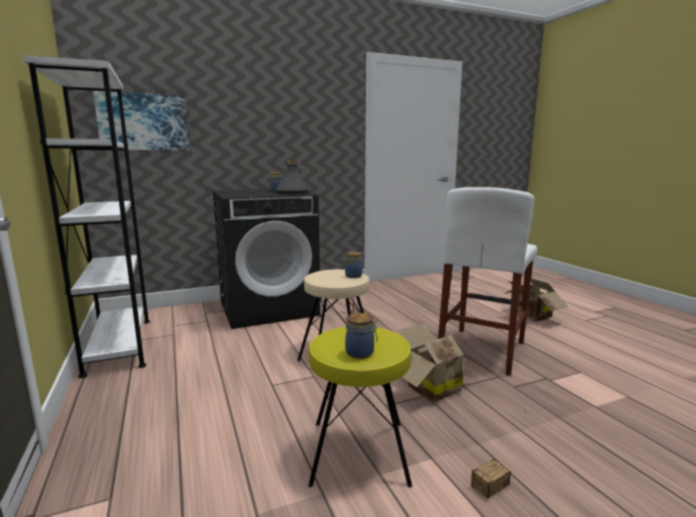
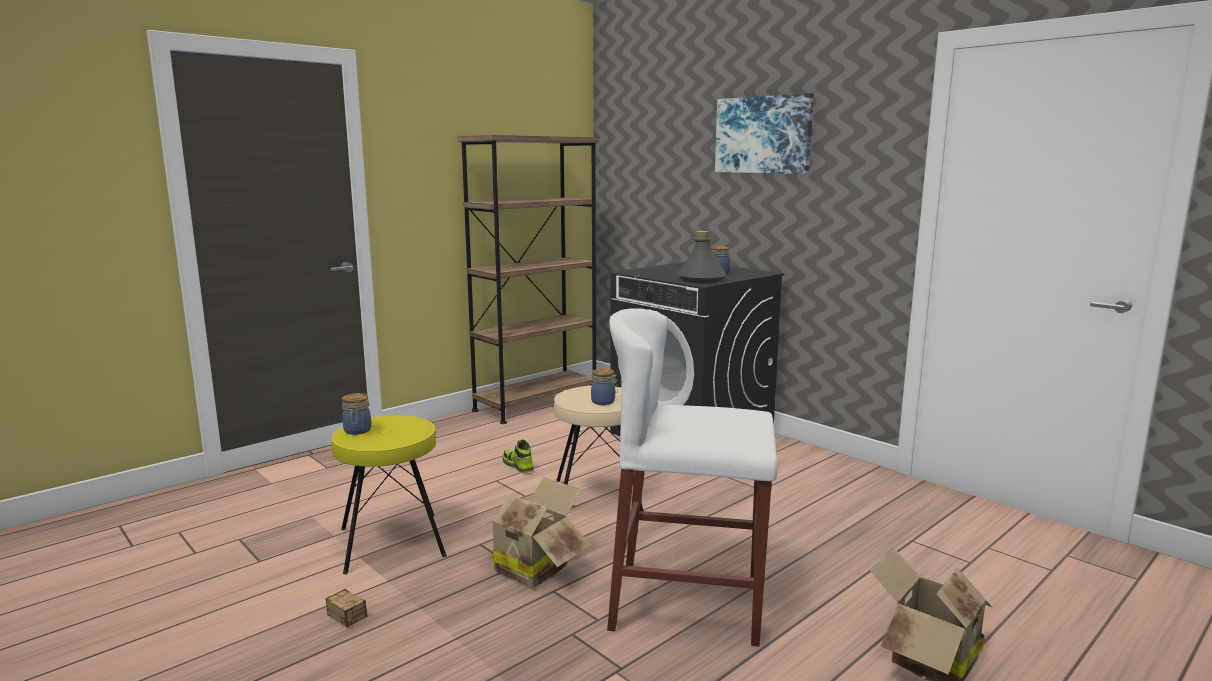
camera: 70 degrees right, 0 degrees up
(119, 345) = (536, 403): white bookcase -> brown bookcase
(143, 122) = (642, 173): picture -> picture (763, 135)
(252, 372) = (518, 466): none -> shoe

